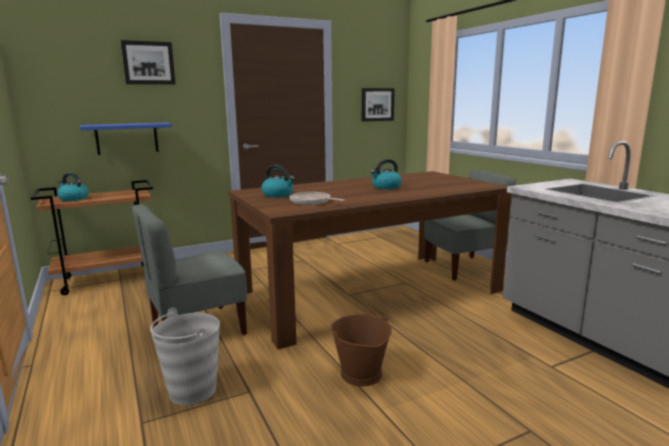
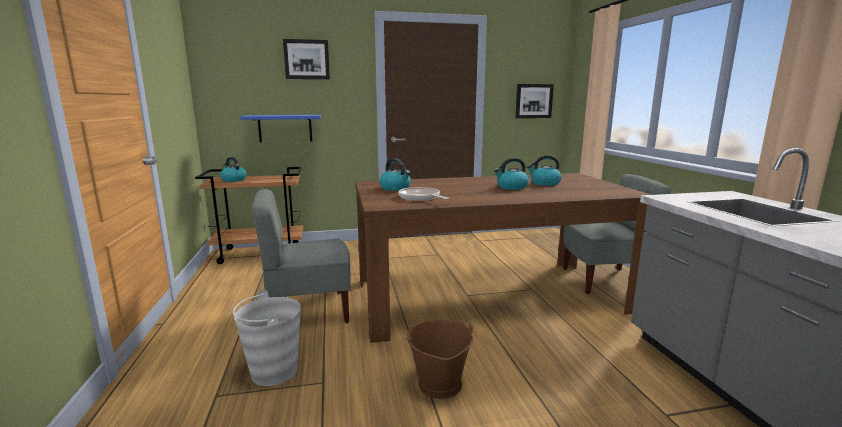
camera: 15 degrees right, 0 degrees up
(412, 182) = (544, 183): none -> kettle

